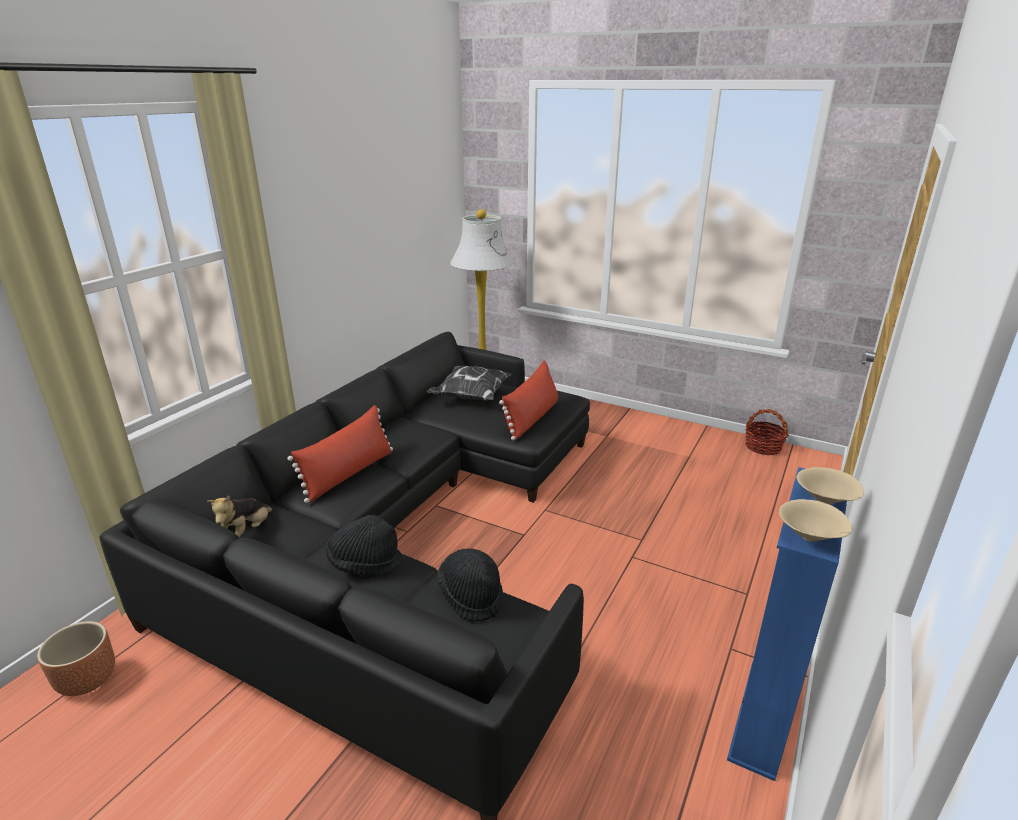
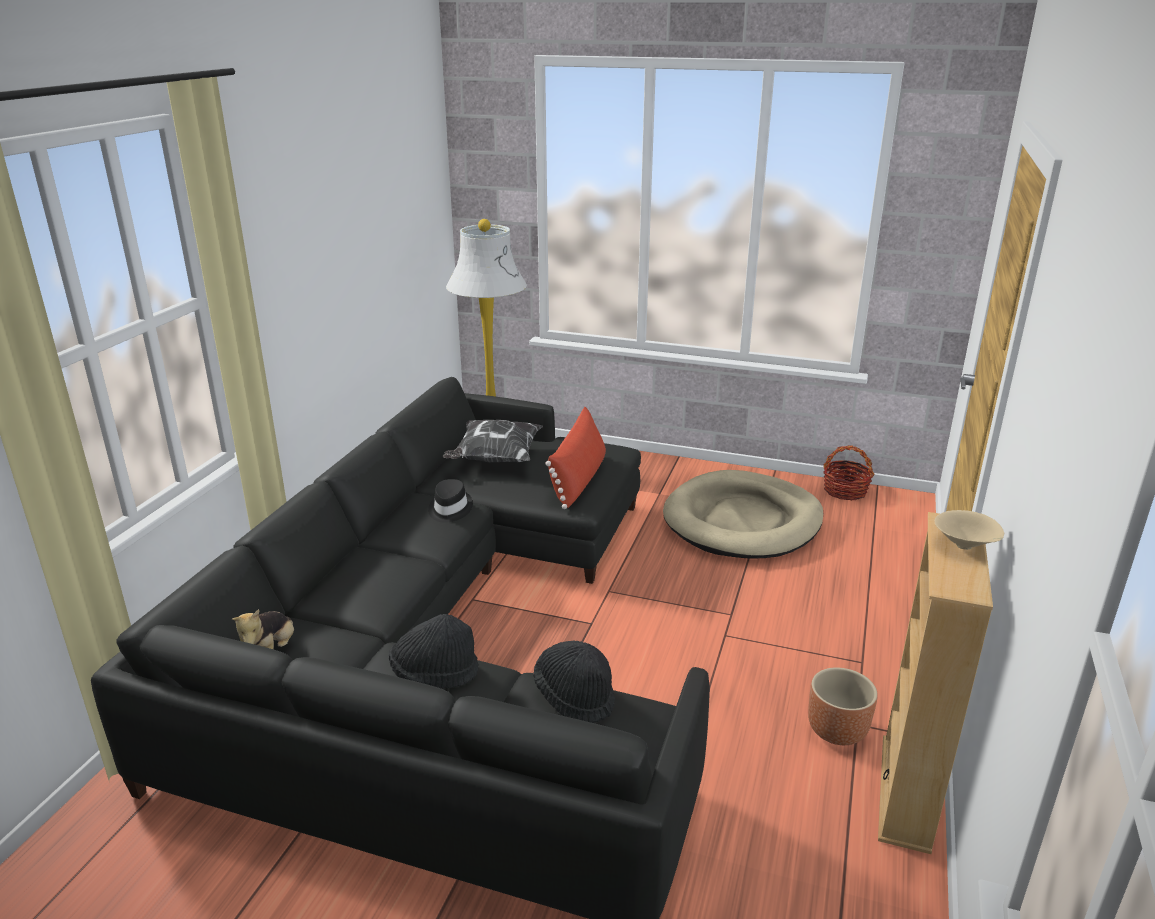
camera: 10 degrees left, 0 degrees up
(87, 679) = (90, 863): brown planter -> brown planter (836, 730)
(349, 474) = (373, 570): red pillow -> none
(422, 432) = (449, 509): none -> black hat
(670, 464) = (742, 521): none -> beige dog bed
(762, 718) = (906, 792): blue bookcase -> beige bookcase
(810, 538) = (960, 585): beige bowl -> none

